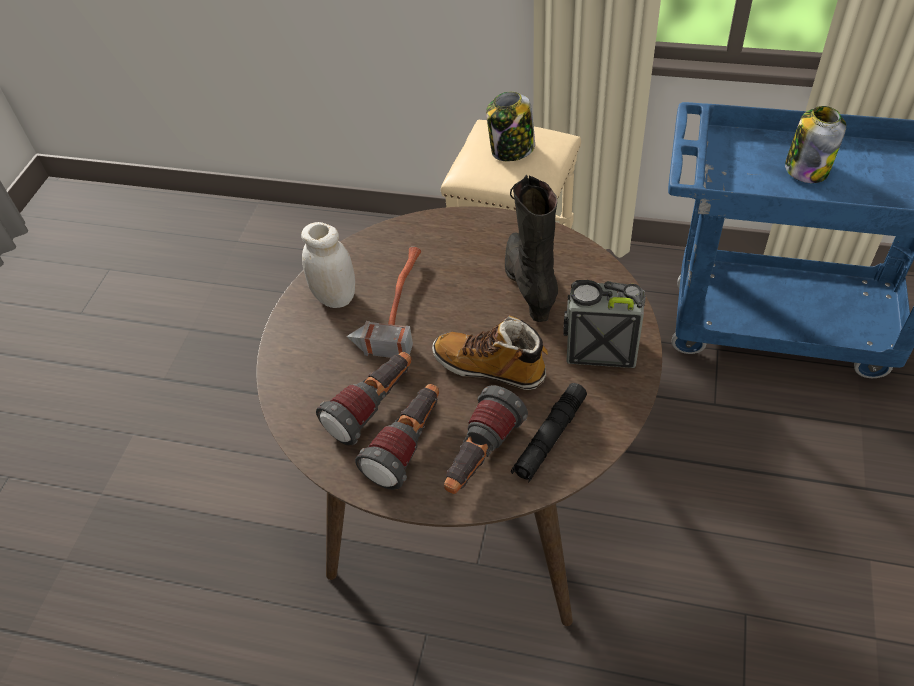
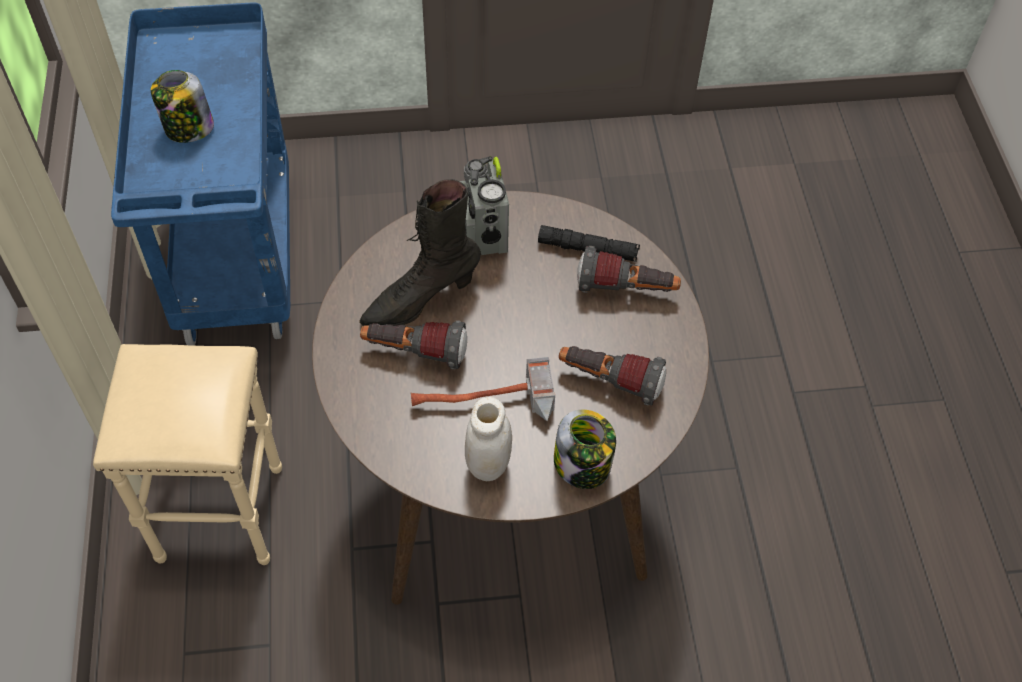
camera: 115 degrees left, 5 degrees up
(408, 445) = (637, 343): flashlight -> flashlight (414, 352)
(490, 367) = (531, 306): boot -> none
(511, 150) = (174, 393): jar -> jar (583, 465)

